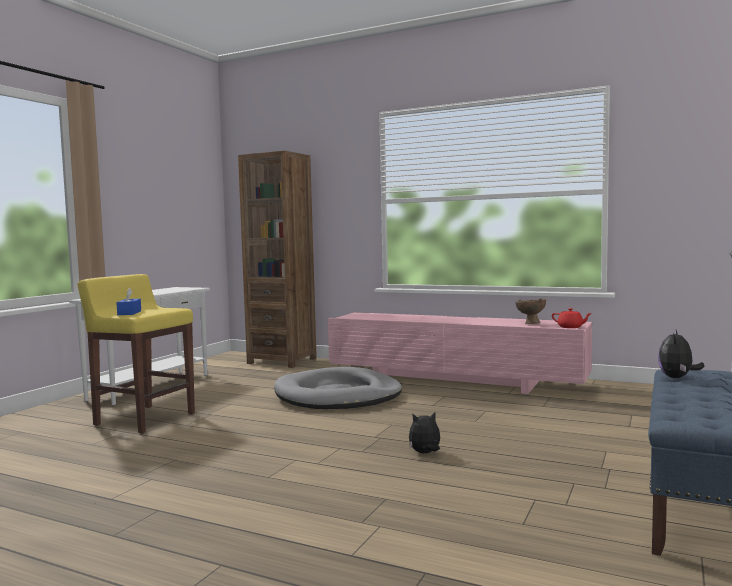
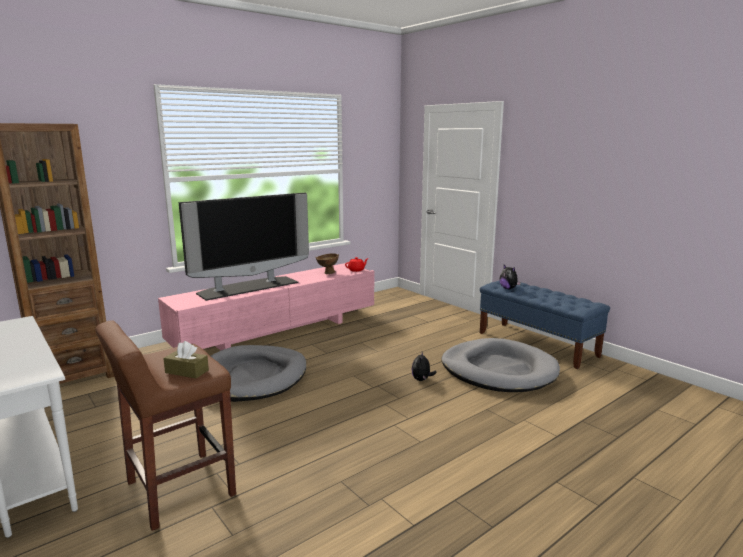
camera: 65 degrees left, 10 degrees up
(129, 313) = (187, 371): blue tissue box -> brown tissue box
(144, 419) = (178, 489): yellow stool -> brown stool
(423, 318) = (248, 287): none -> television
(528, 490) = (498, 370): none -> grey dog bed

